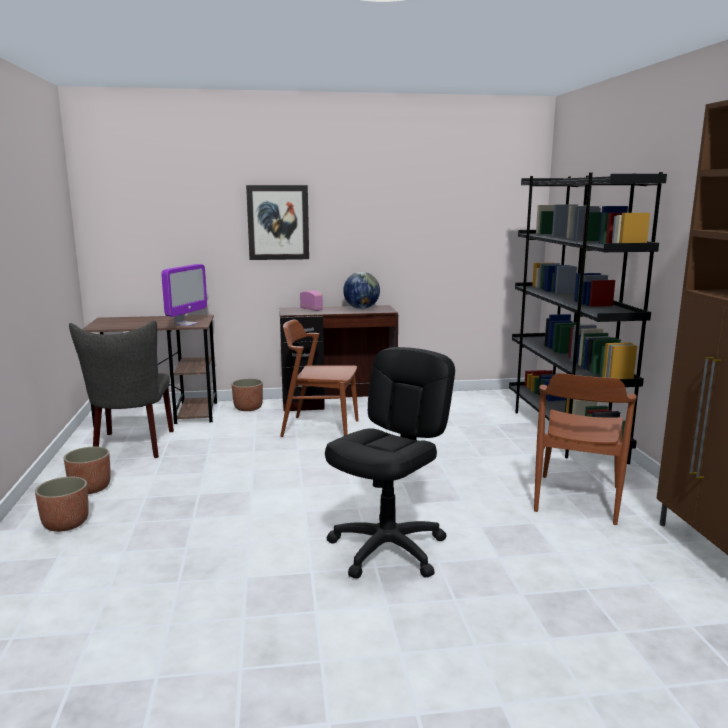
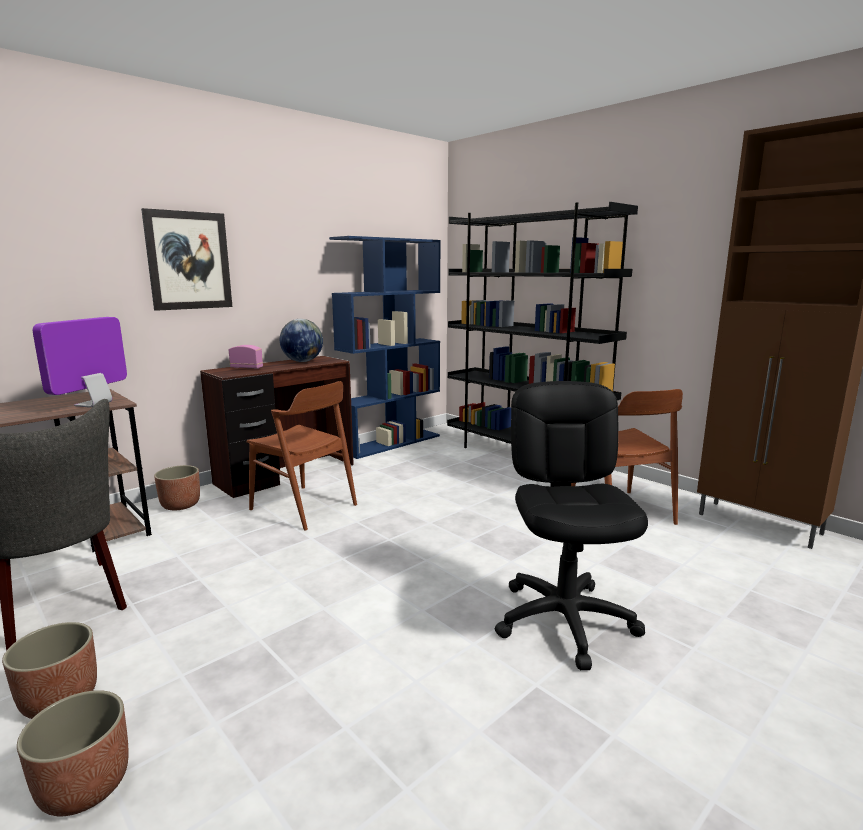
camera: 35 degrees left, 0 degrees up
(186, 324) = (93, 404): monitor -> monitor turned 150 degrees counterclockwise
(320, 428) = (304, 507): brown chair -> brown chair turned 120 degrees counterclockwise
(454, 396) = (391, 443): none -> blue bookcase

